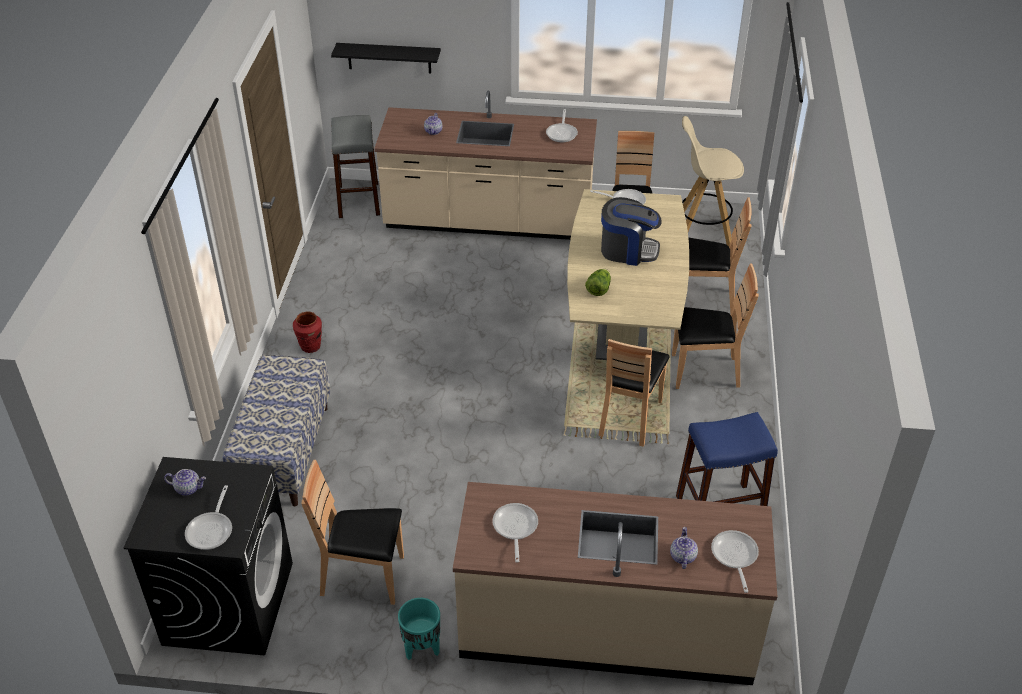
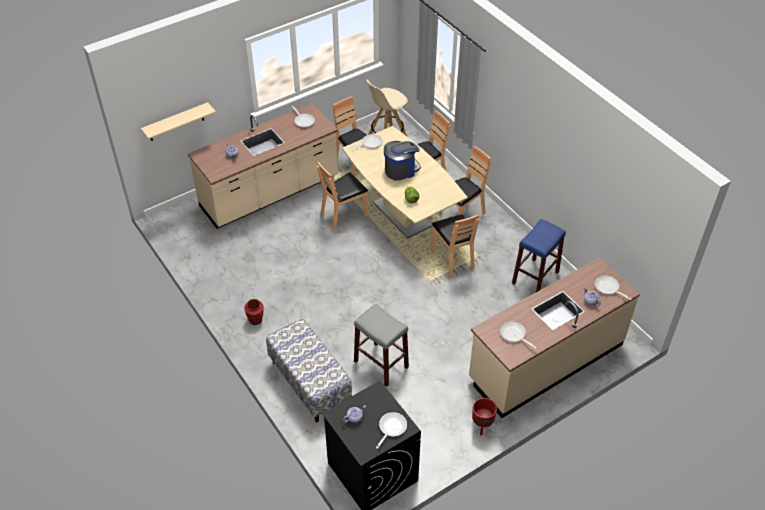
camera: 40 degrees left, 5 degrees up
(211, 530) = (391, 428): frying pan -> frying pan turned 120 degrees counterclockwise
(358, 200) = (181, 221): grey stool -> grey stool (381, 364)
(363, 577) = (420, 414): brown chair -> brown chair (343, 215)
(389, 58) = (176, 122): black shelf -> beige shelf
(421, 649) = (482, 426): turquoise planter -> red planter

